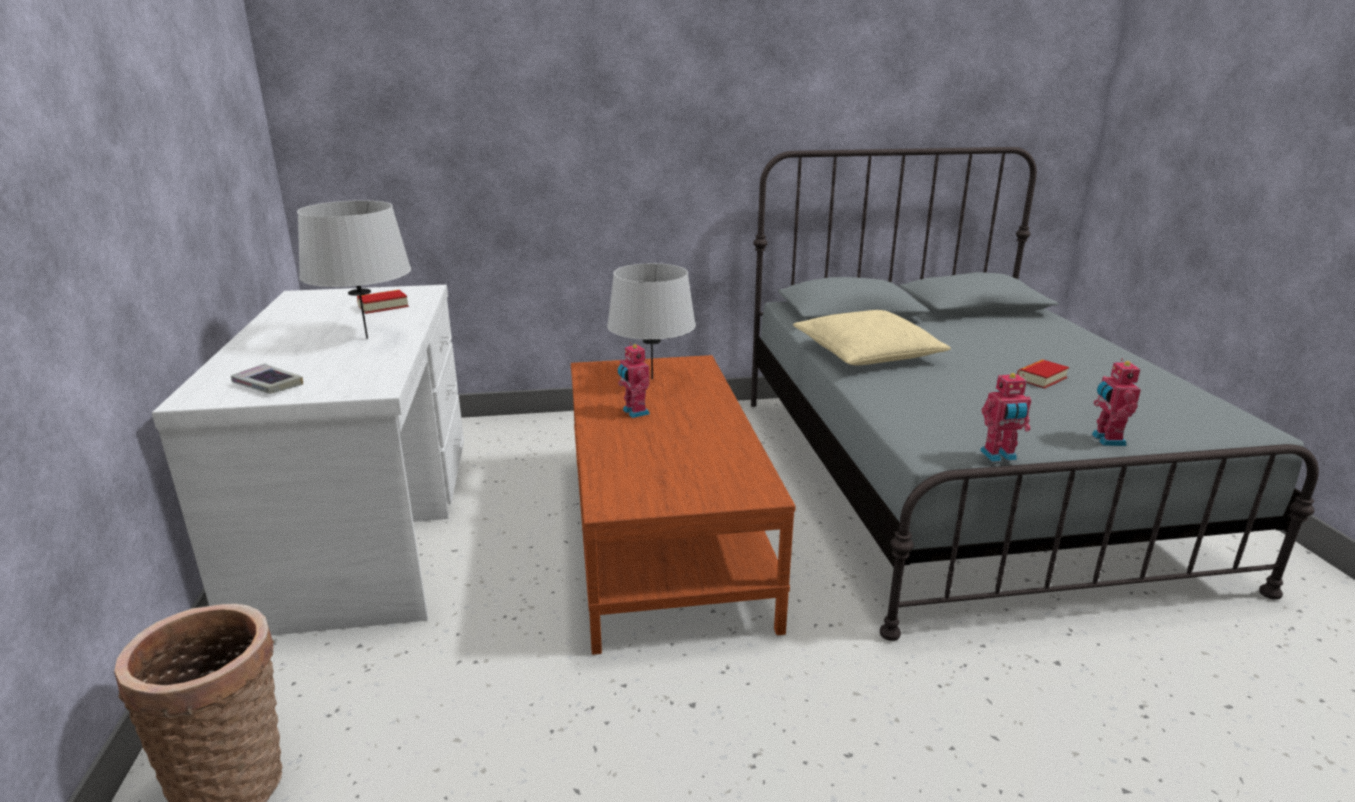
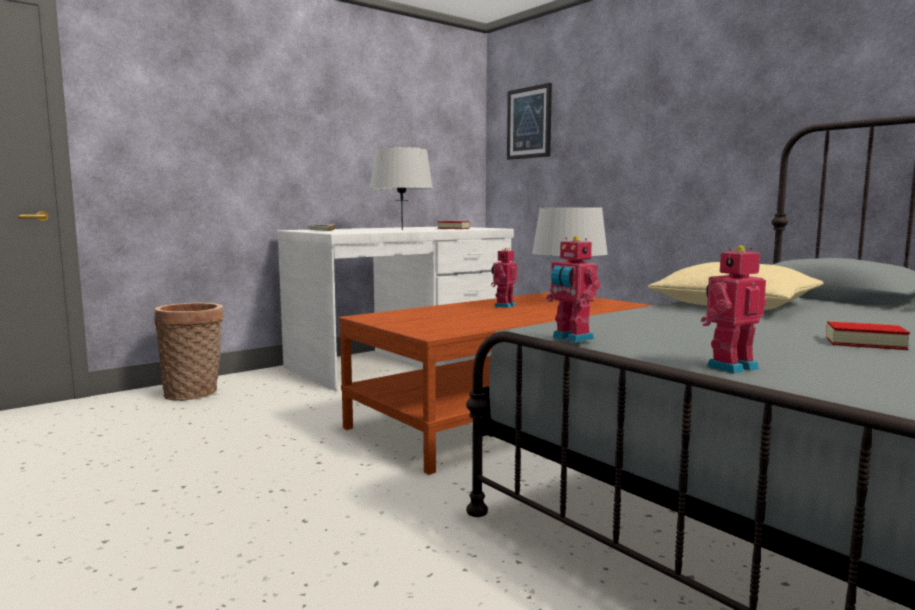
camera: 60 degrees right, 15 degrees down
(375, 110) = (529, 123): none -> picture

